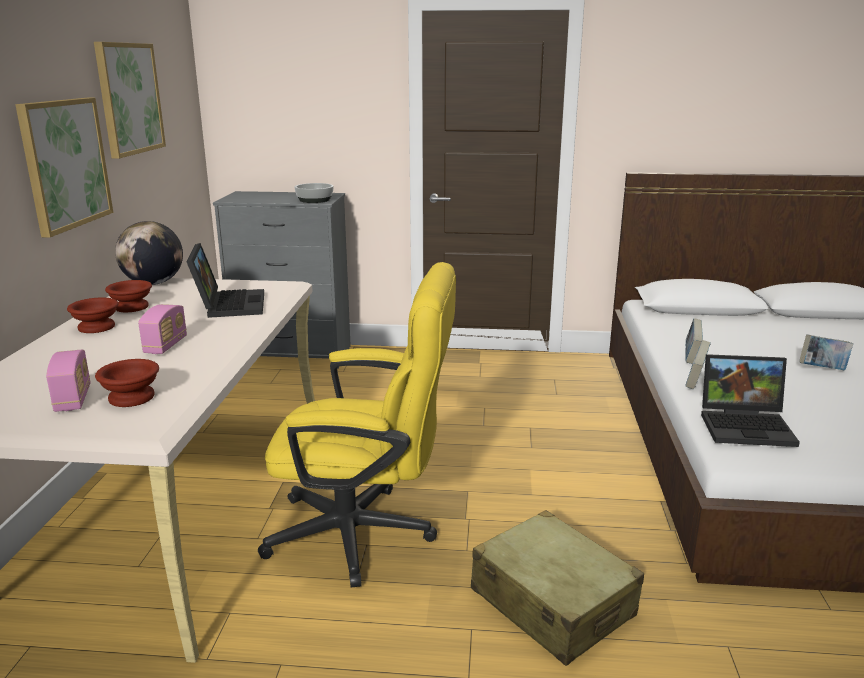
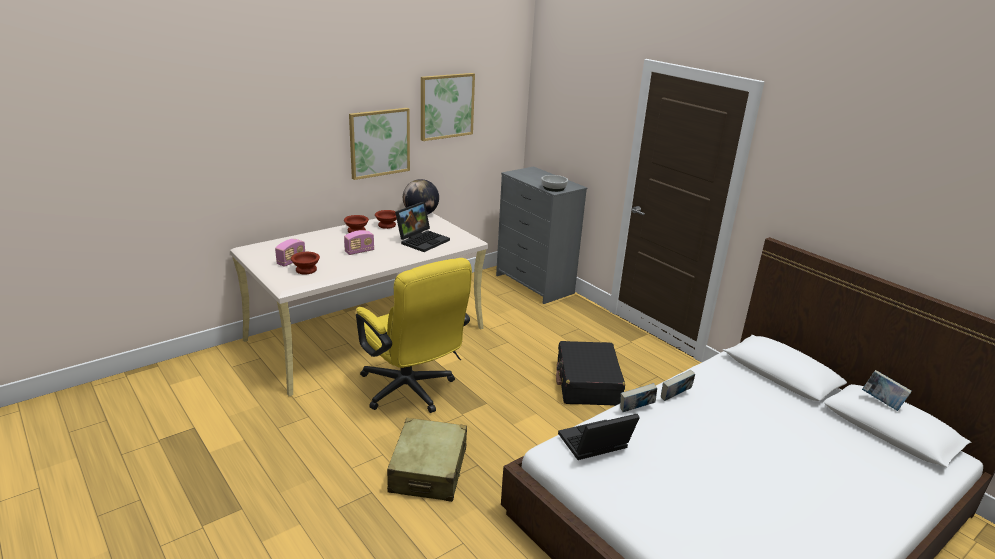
camera: 45 degrees right, 5 degrees up
(517, 416) = (587, 383): none -> black suitcase
(747, 426) = (594, 445): laptop -> laptop turned 105 degrees clockwise
(822, 369) = (748, 456): book -> book (882, 402)

